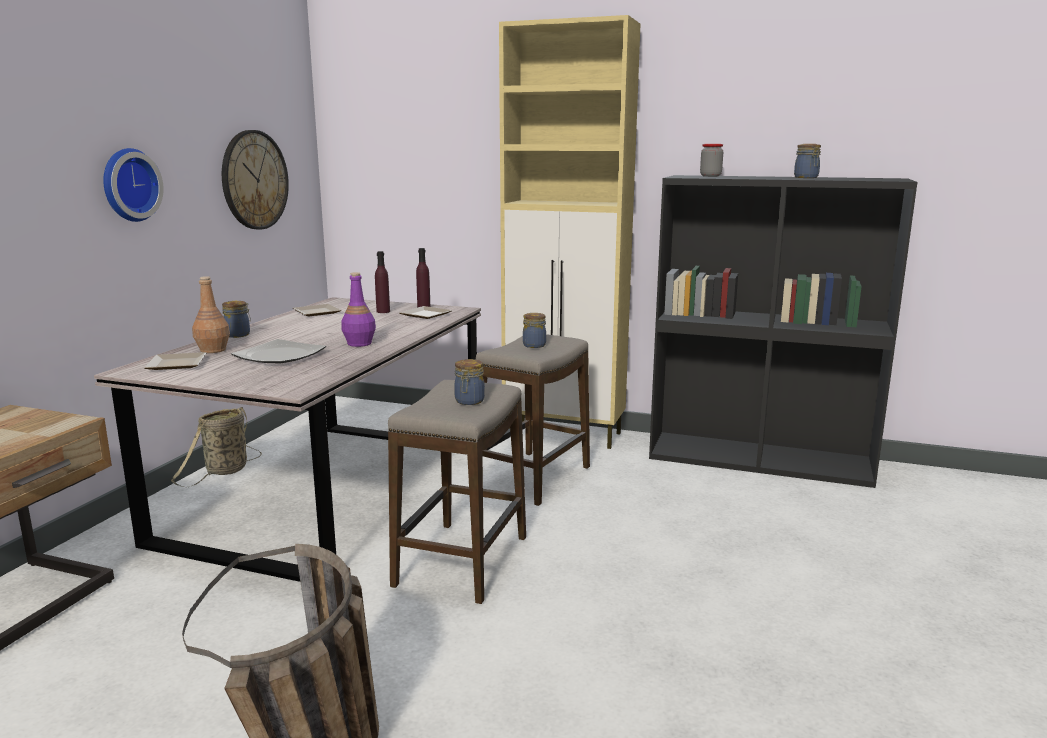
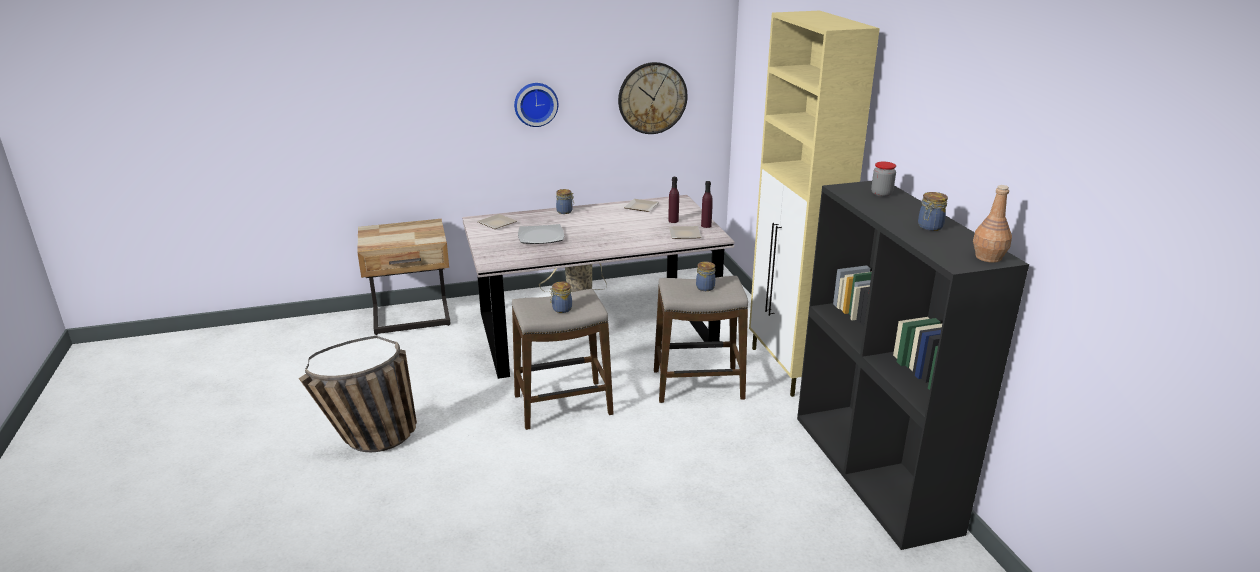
camera: 55 degrees right, 10 degrees up
(213, 350) = (530, 219): brown bottle -> brown bottle (988, 257)
(359, 344) = (590, 244): purple bottle -> none

